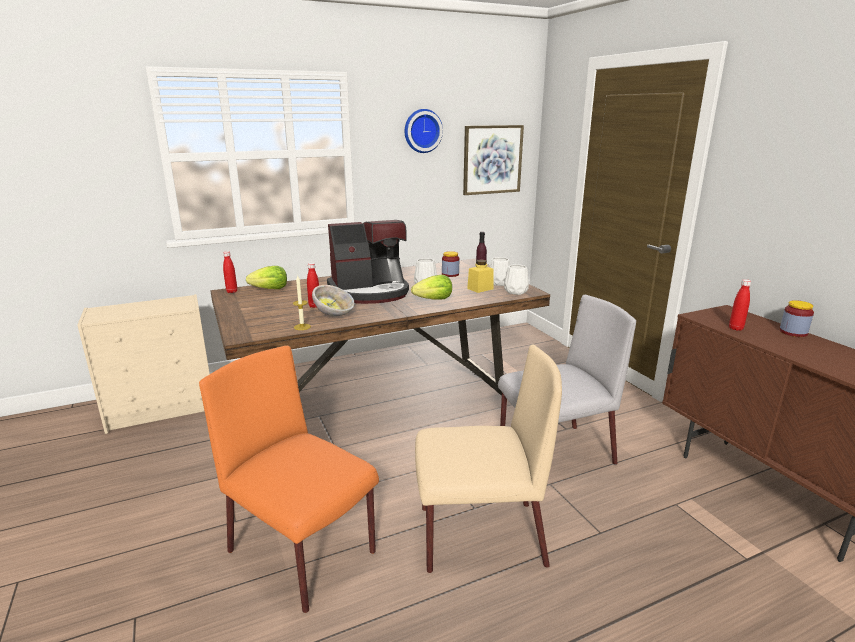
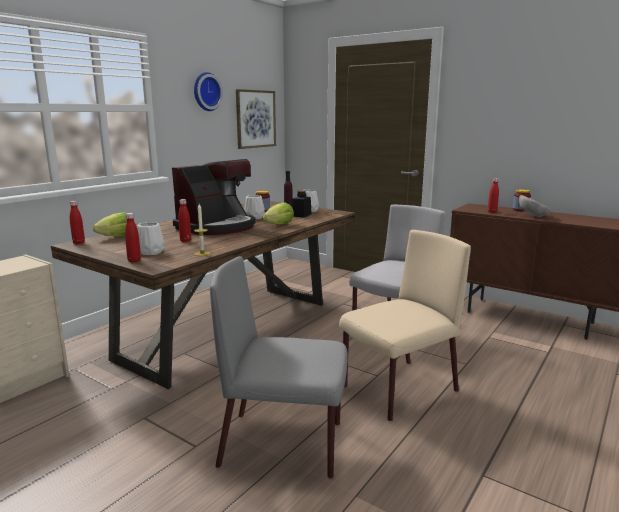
camera: 30 degrees left, 5 degrees down
(237, 323) = (134, 261): none -> red bottle
(303, 553) = (284, 444): orange chair -> grey chair
(334, 314) = (214, 243): bowl -> bowl (533, 216)
(480, 288) = (301, 215): yellow jar -> black jar
(516, 292) = (330, 213): white vase -> white vase (151, 252)

